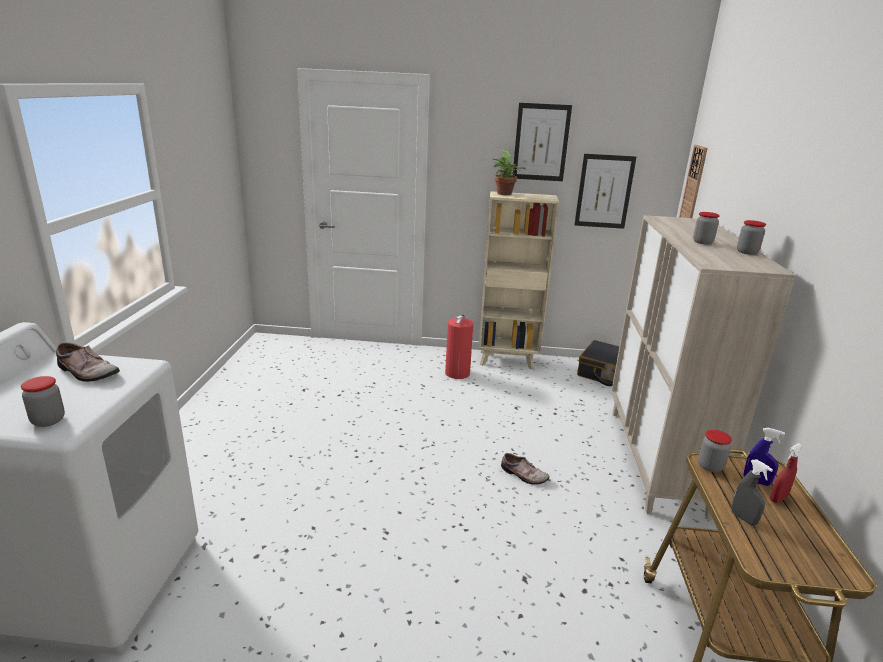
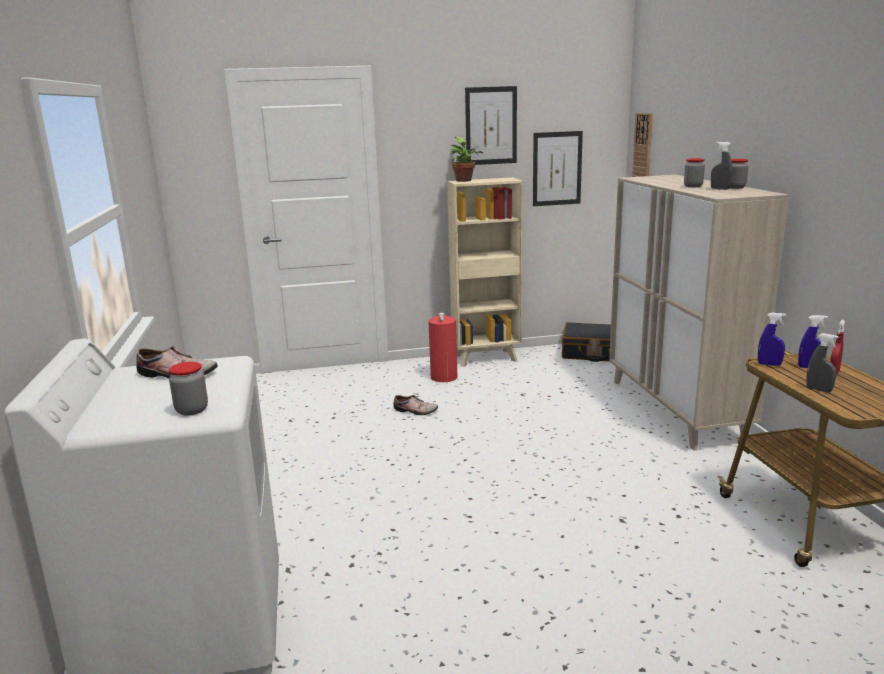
camera: 15 degrees left, 5 degrees down
(523, 475) = (566, 445): shoe -> shoe (415, 411)
(710, 466) = (769, 364): jar -> blue spray bottle
(726, 252) = (720, 189): none -> grey spray bottle

